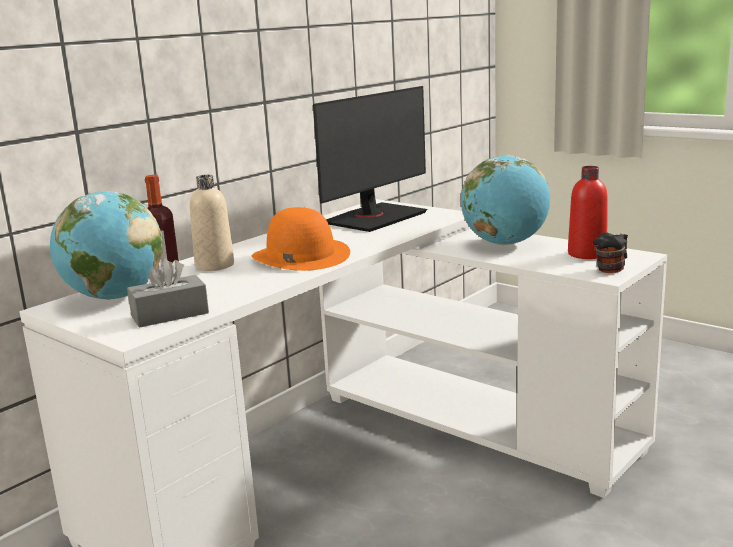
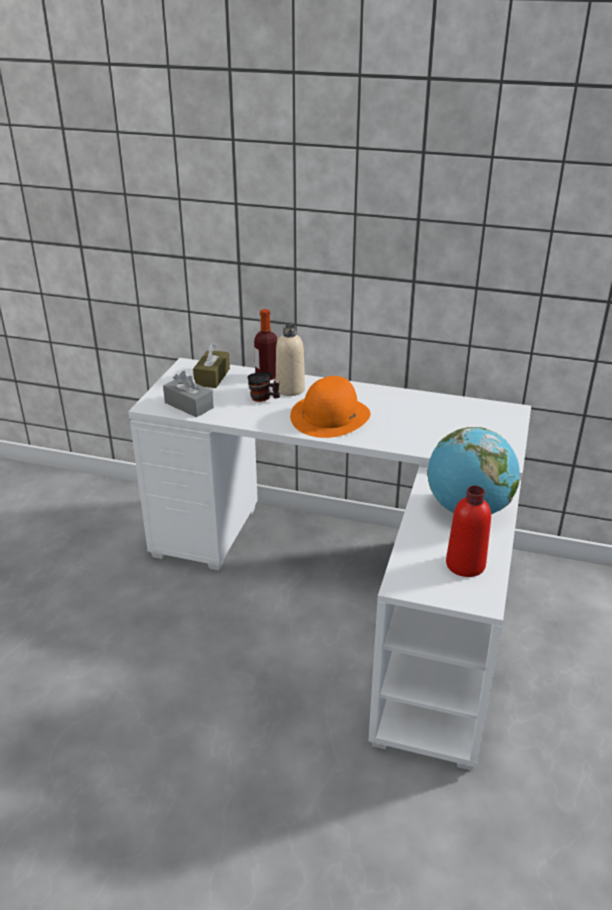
camera: 65 degrees right, 15 degrees up
(114, 297) = (212, 377): globe -> brown tissue box
(374, 218) = (461, 421): monitor -> none
(612, 268) = (427, 586): mug -> mug (263, 399)

